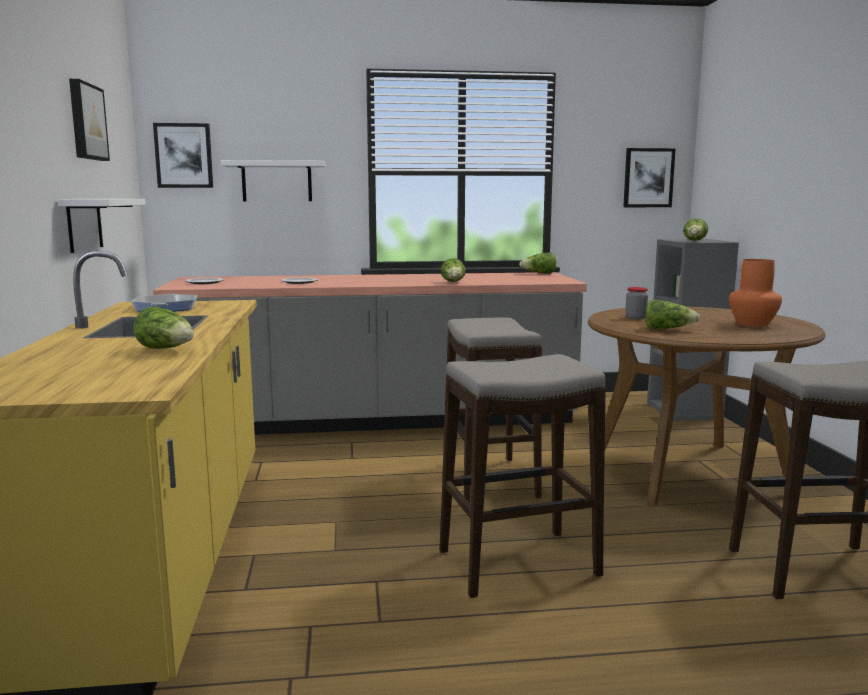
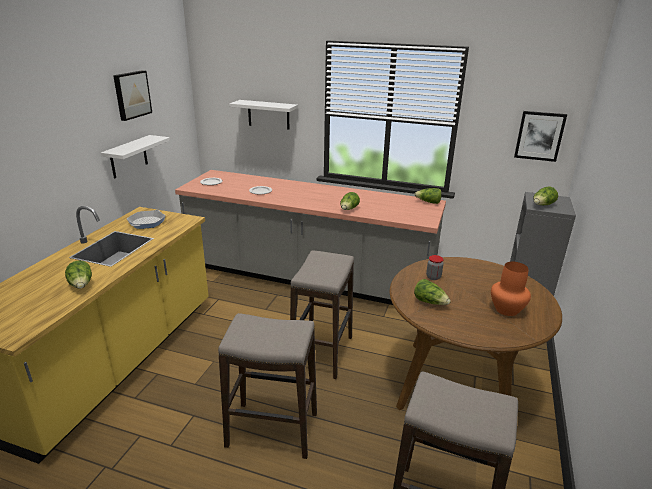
camera: 25 degrees right, 15 degrees up
(184, 155) = (216, 94): picture -> none

